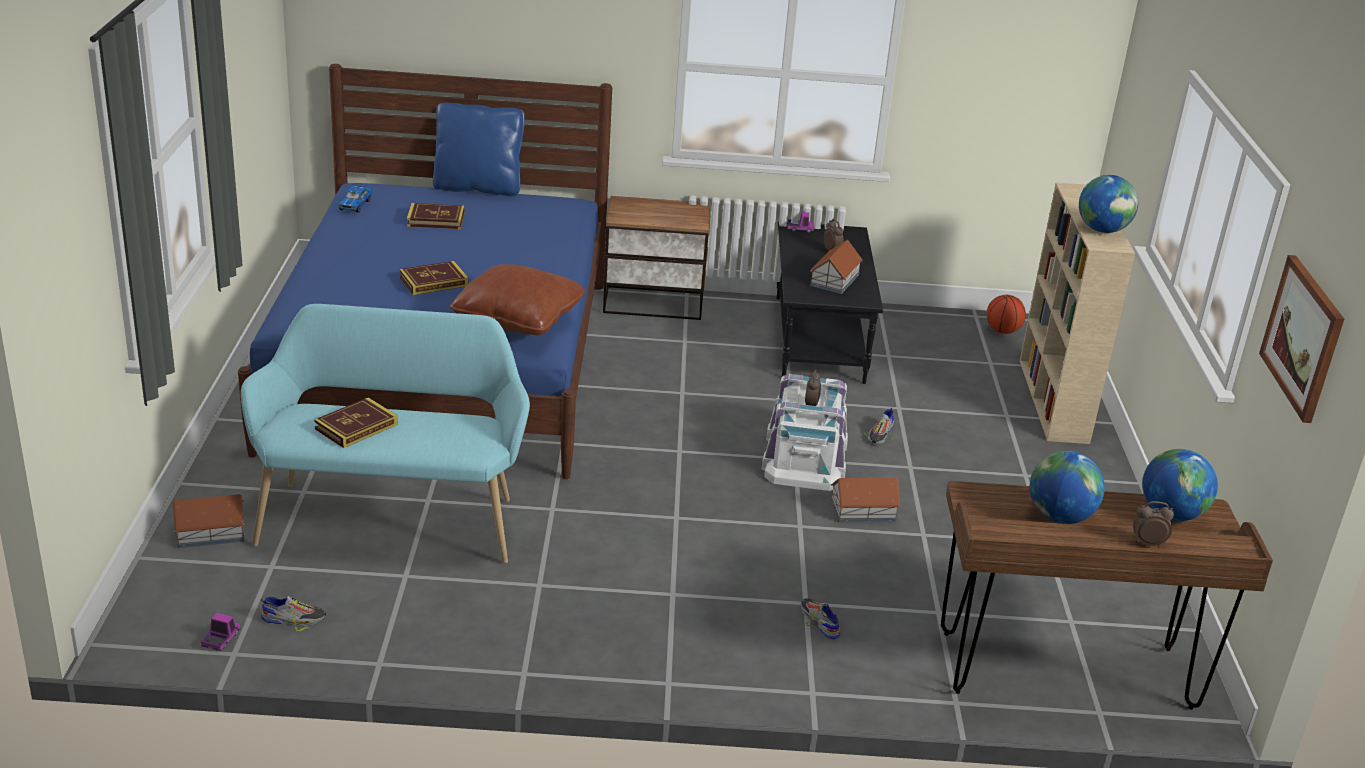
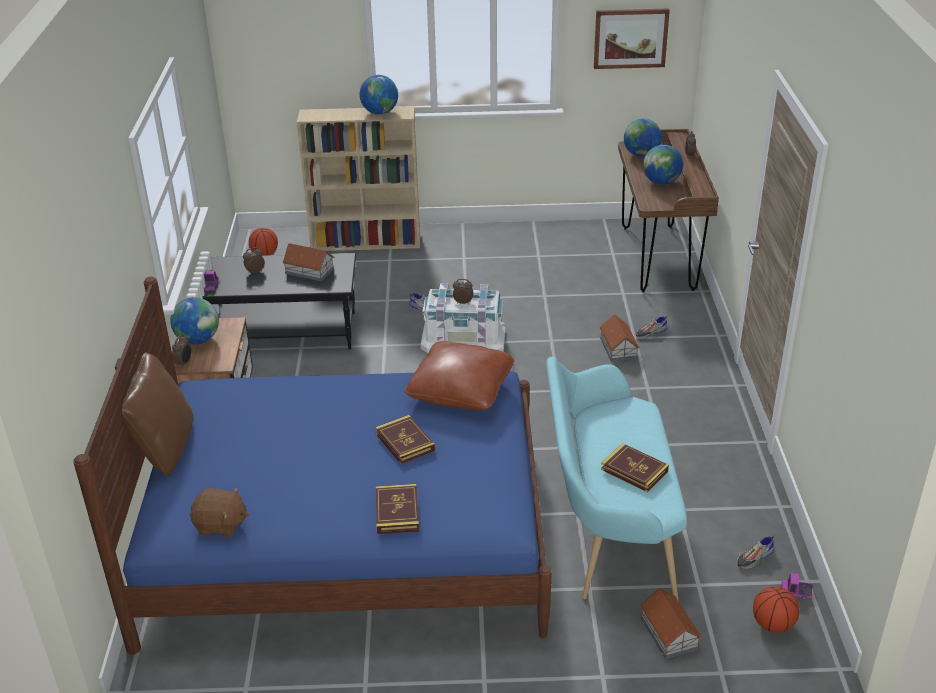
camera: 90 degrees left, 5 degrees up
(181, 609) = (773, 625): none -> basketball
(293, 619) = (754, 558): shoe -> shoe turned 120 degrees counterclockwise
(355, 205) = (220, 525): toy car -> brown plush toy
(435, 220) = (261, 461): book -> book (397, 512)
(478, 188) = (164, 448): blue pillow -> brown pillow
(625, 202) = (184, 363): none -> alarm clock
(666, 208) = (198, 340): none -> globe
(864, 511) = (525, 316): toy house -> toy house (618, 348)

